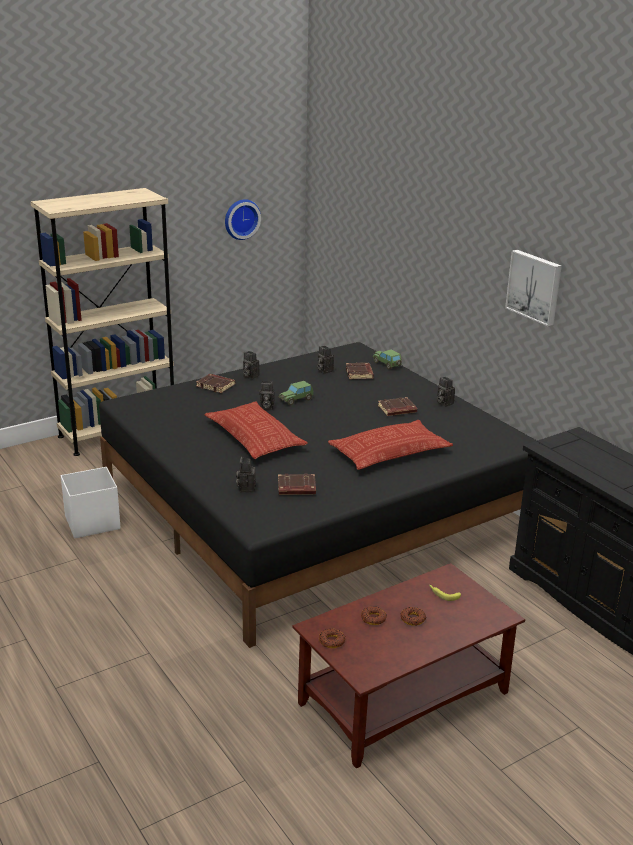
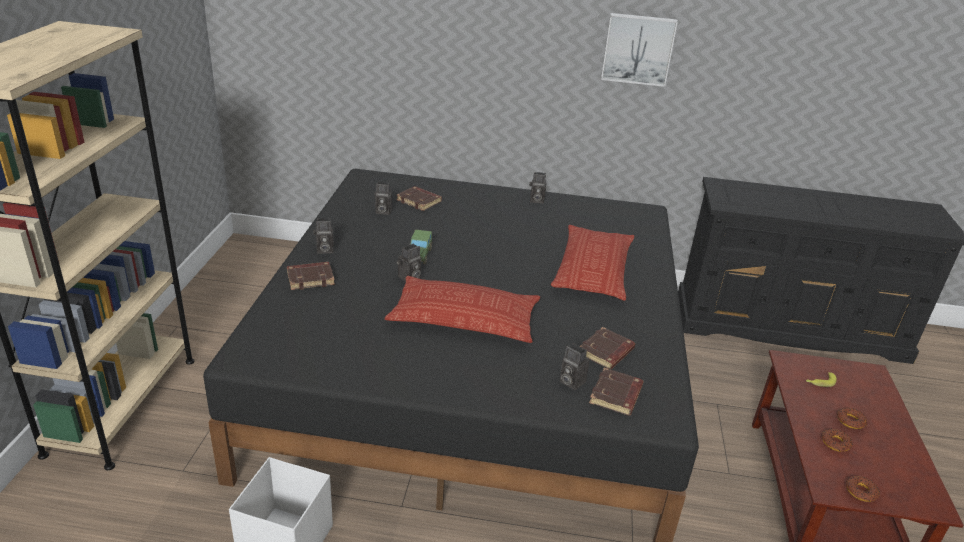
camera: 50 degrees left, 5 degrees up
(241, 218) = (159, 48): wall clock -> none
(387, 364) = (423, 182): toy car -> none
(397, 410) = (518, 224): brown book -> brown book (616, 396)

